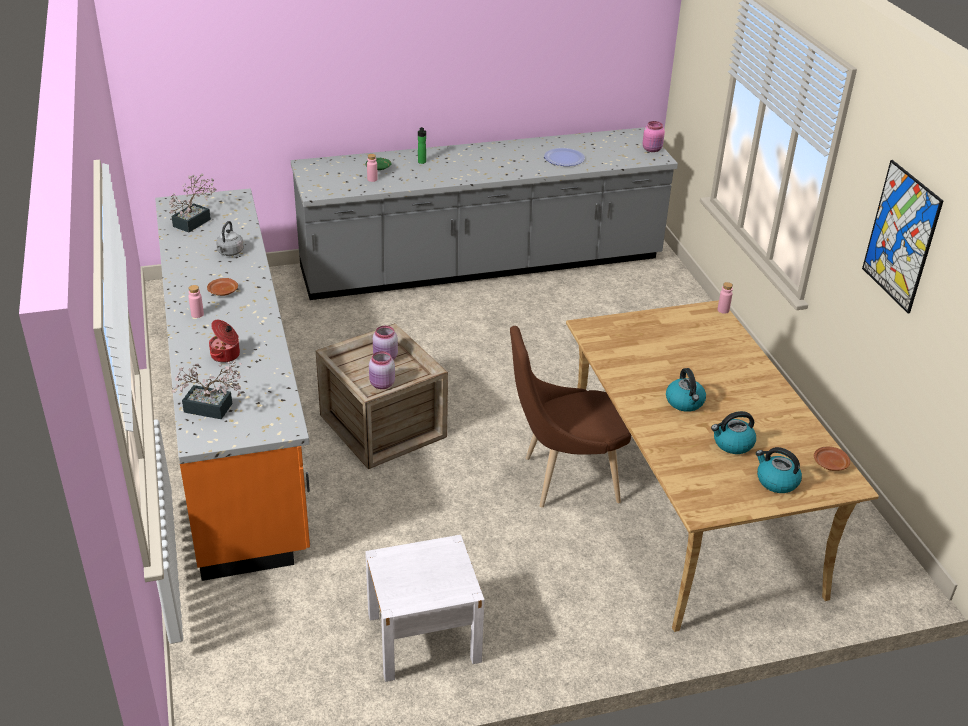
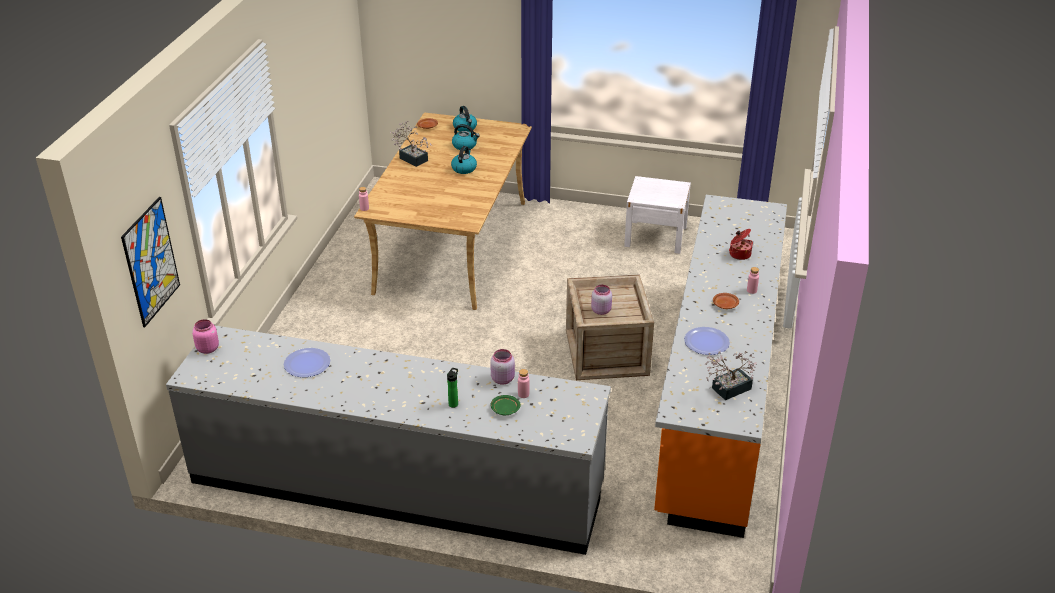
camera: 150 degrees left, 0 degrees up
(213, 409) = (759, 223): potted plant -> potted plant (411, 158)
(230, 253) = (706, 342): grey kettle -> plate
(382, 384) = (617, 291): pink jar -> pink jar (503, 379)
(563, 479) = (511, 281): brown chair -> none
(901, 236) = (310, 75): picture -> picture (151, 262)

